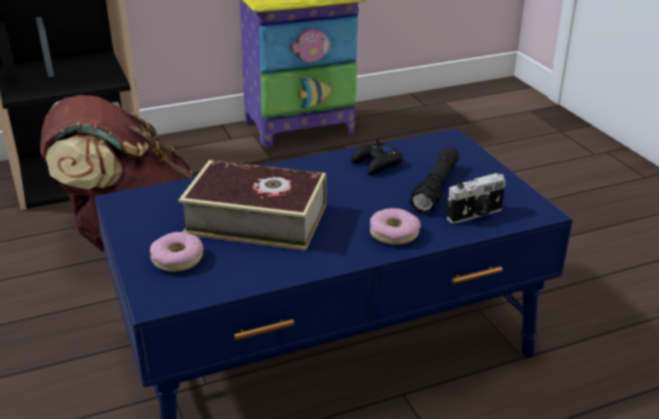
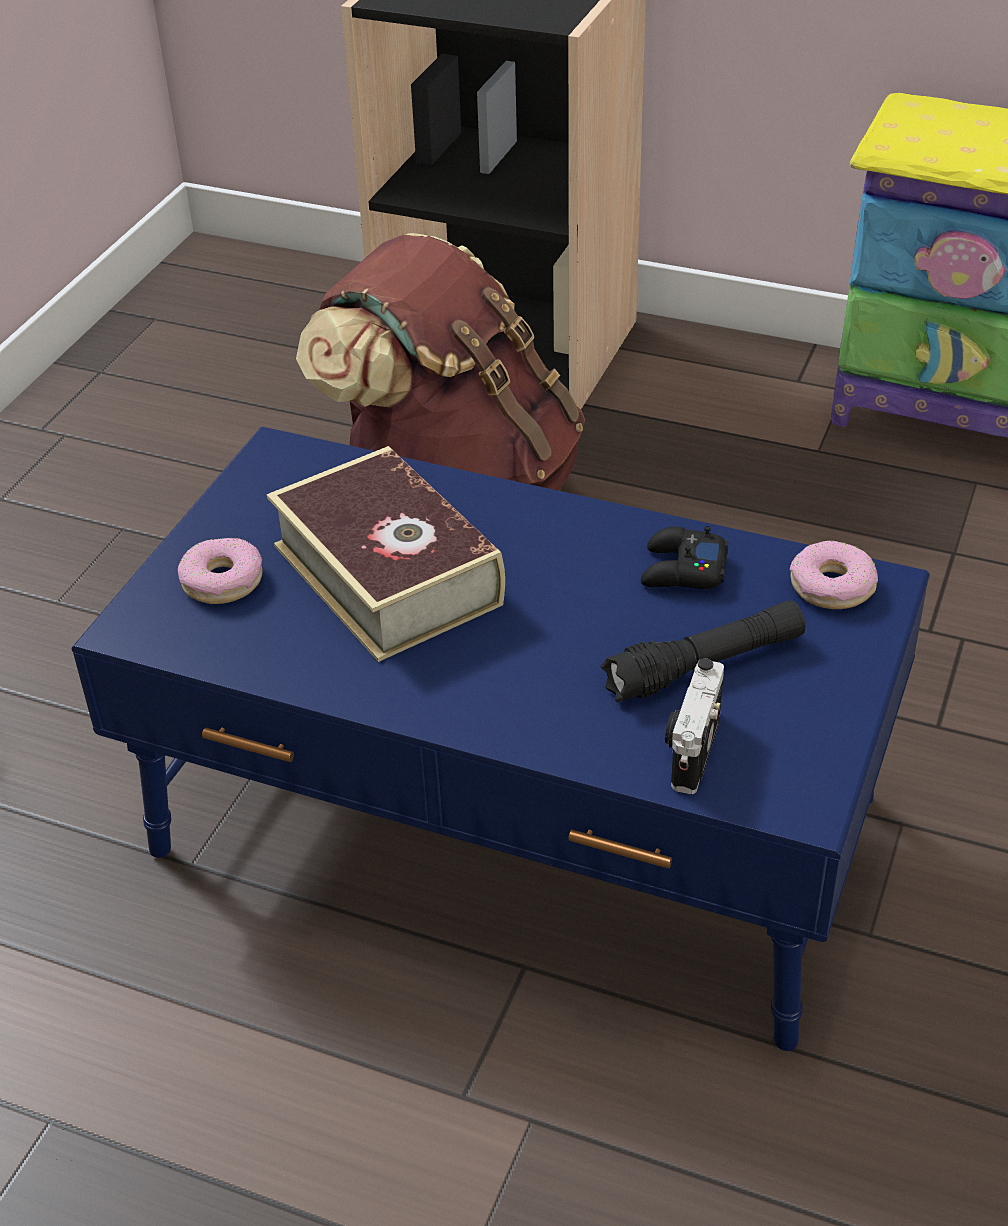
camera: 45 degrees right, 10 degrees up
(394, 233) = (527, 706): donut -> donut (832, 586)
(475, 215) = (691, 749): camera -> camera turned 90 degrees clockwise

